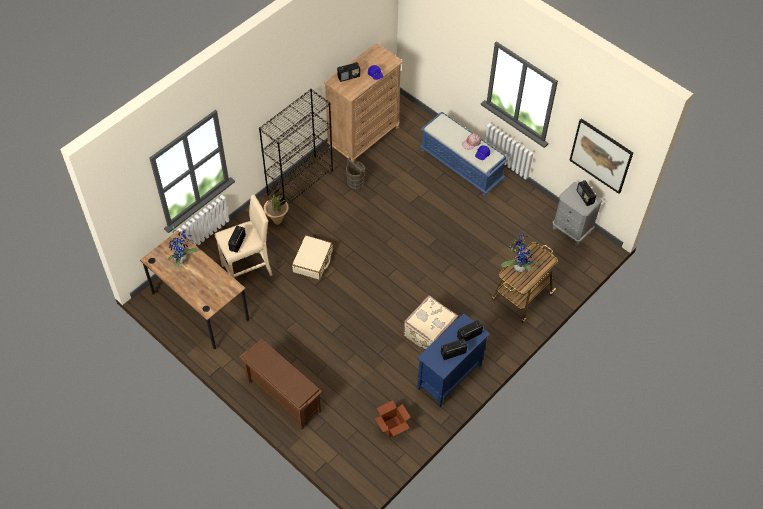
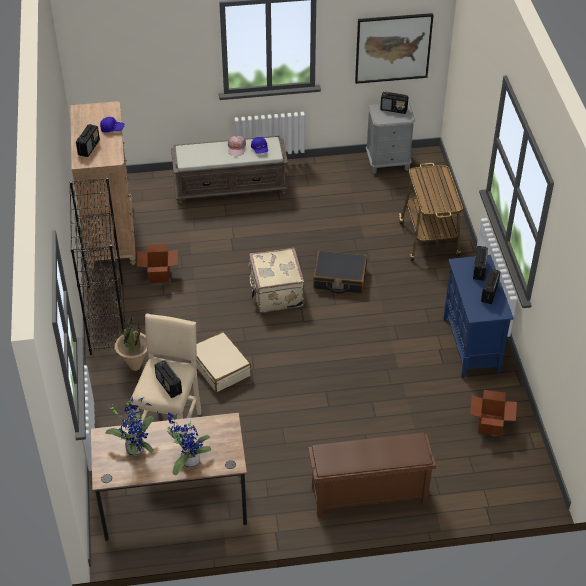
camera: 50 degrees left, 10 degrees down
(355, 182) = (159, 275): brown bucket -> cardboard box
(428, 332) = (403, 329): beige suitcase -> beige suitcase (275, 293)
(439, 272) = (339, 278): none -> black suitcase
(462, 165) = (231, 187): blue bench -> brown bench
(519, 266) = (428, 194): potted plant -> potted plant (188, 460)

